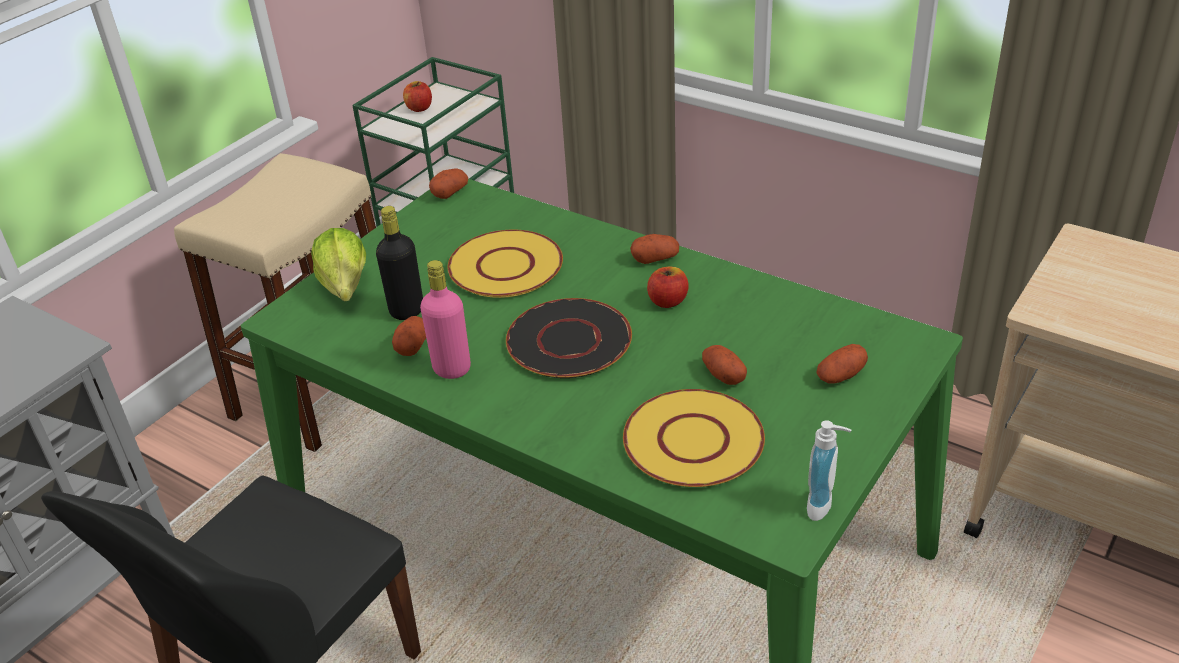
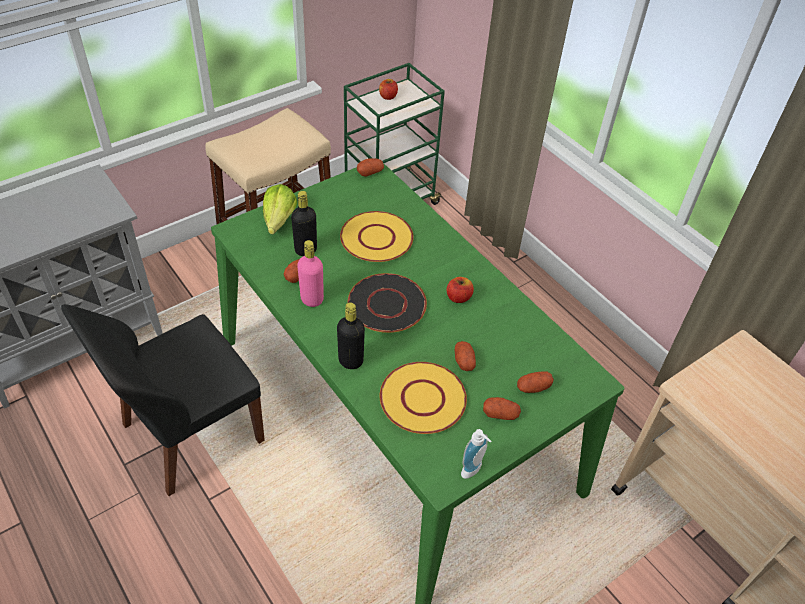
camera: 15 degrees right, 10 degrees up
(557, 427) = (351, 361): none -> black bottle
(655, 258) = (467, 264): potato -> potato (500, 414)

